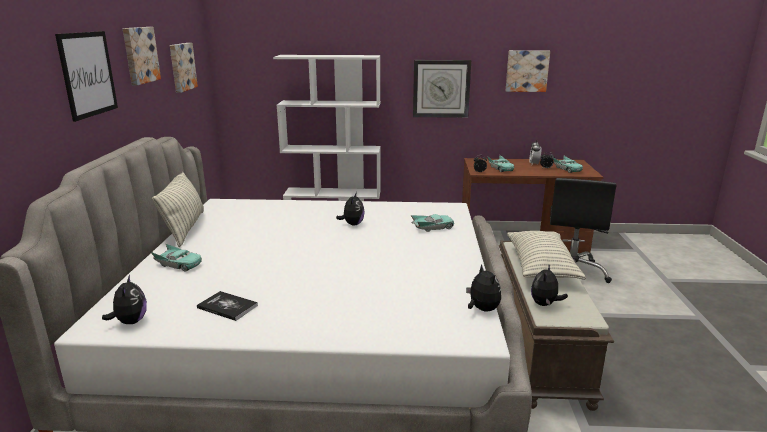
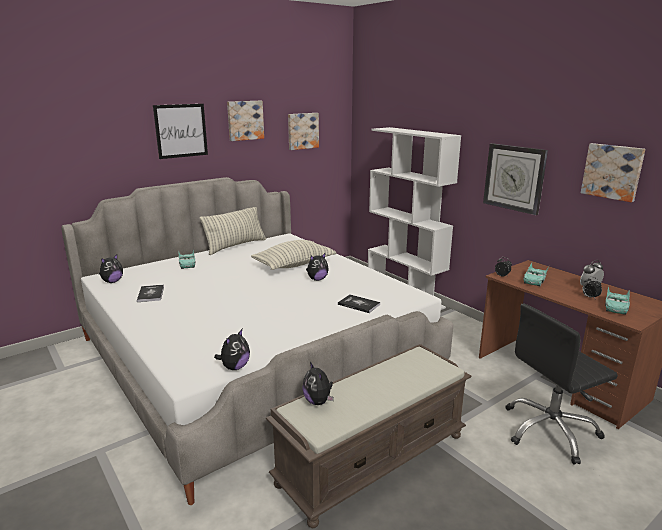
camera: 50 degrees right, 0 degrees up
(432, 228) = (359, 304): turquoise toy car -> book
(541, 267) = (392, 378): pillow -> pillow (294, 265)
(545, 304) = (318, 401): plush toy -> plush toy turned 105 degrees counterclockwise

